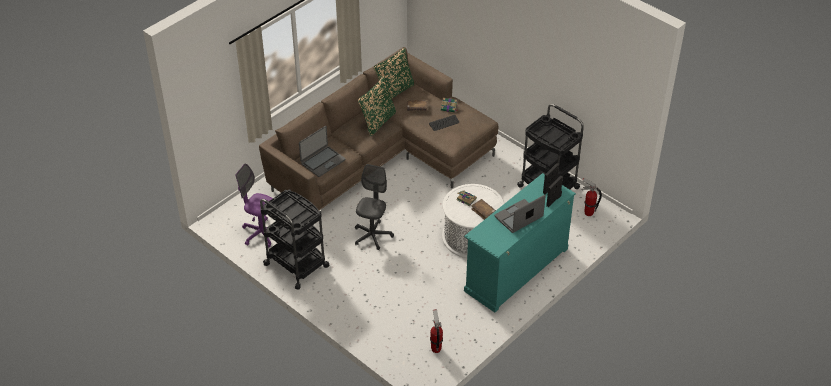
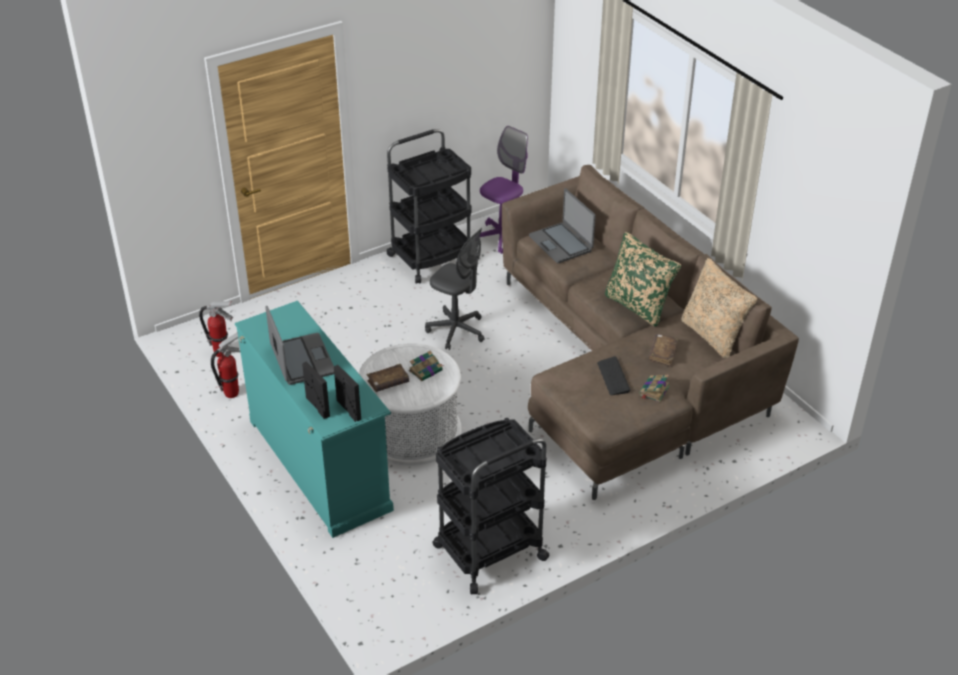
camera: 105 degrees right, 5 degrees down
(395, 92) = (712, 338): green pillow -> beige pillow
(588, 213) = (404, 590): fire extinguisher -> fire extinguisher (232, 393)

